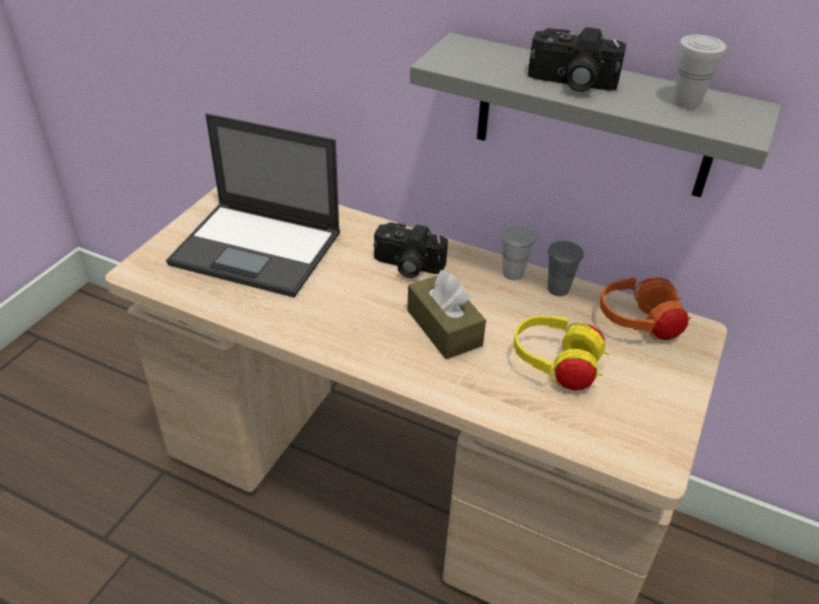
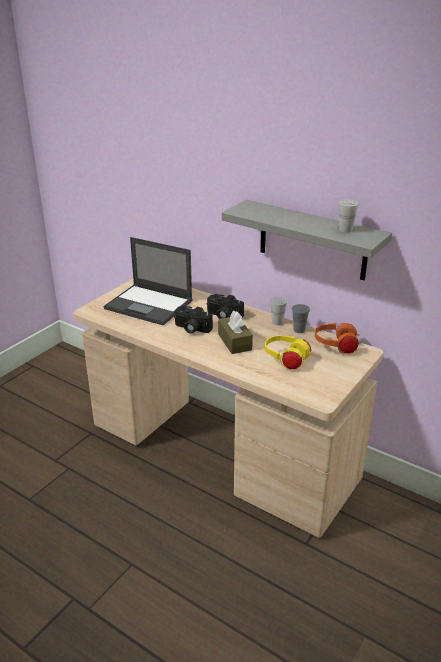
camera: 10 degrees right, 10 degrees down
(571, 83) = (294, 221): camera -> camera (191, 328)

